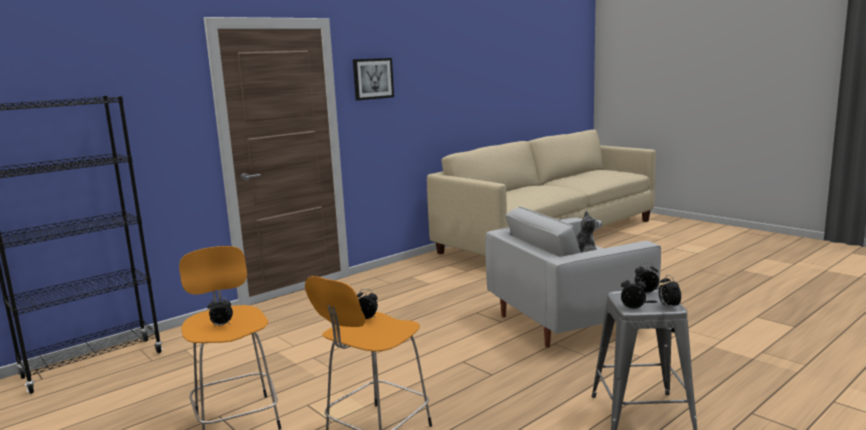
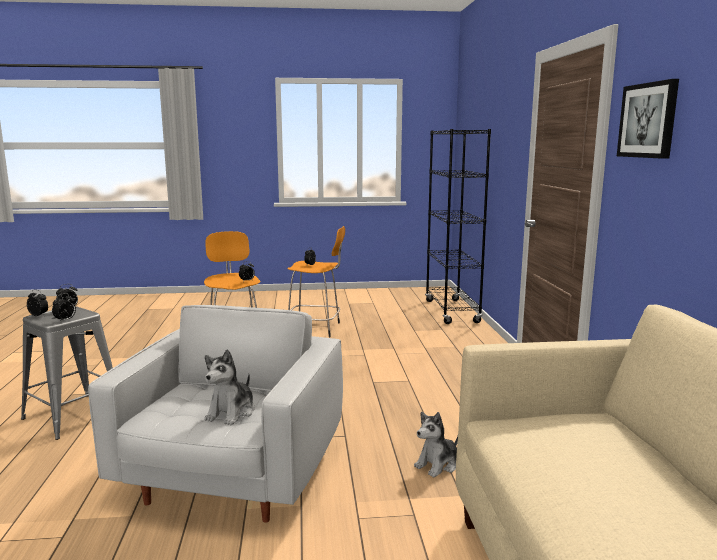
camera: 125 degrees right, 0 degrees up
(467, 286) = (438, 465): none -> plush toy

